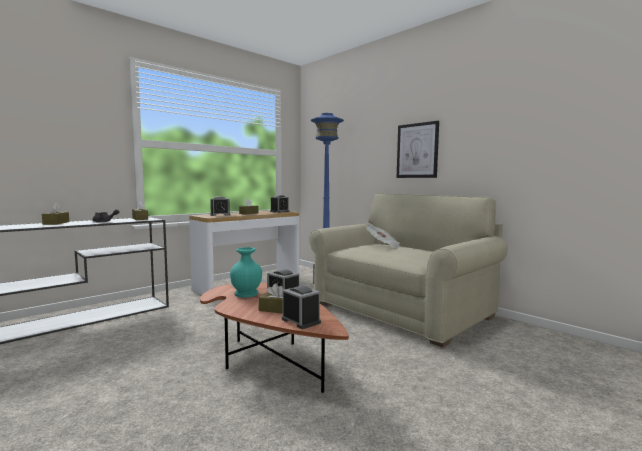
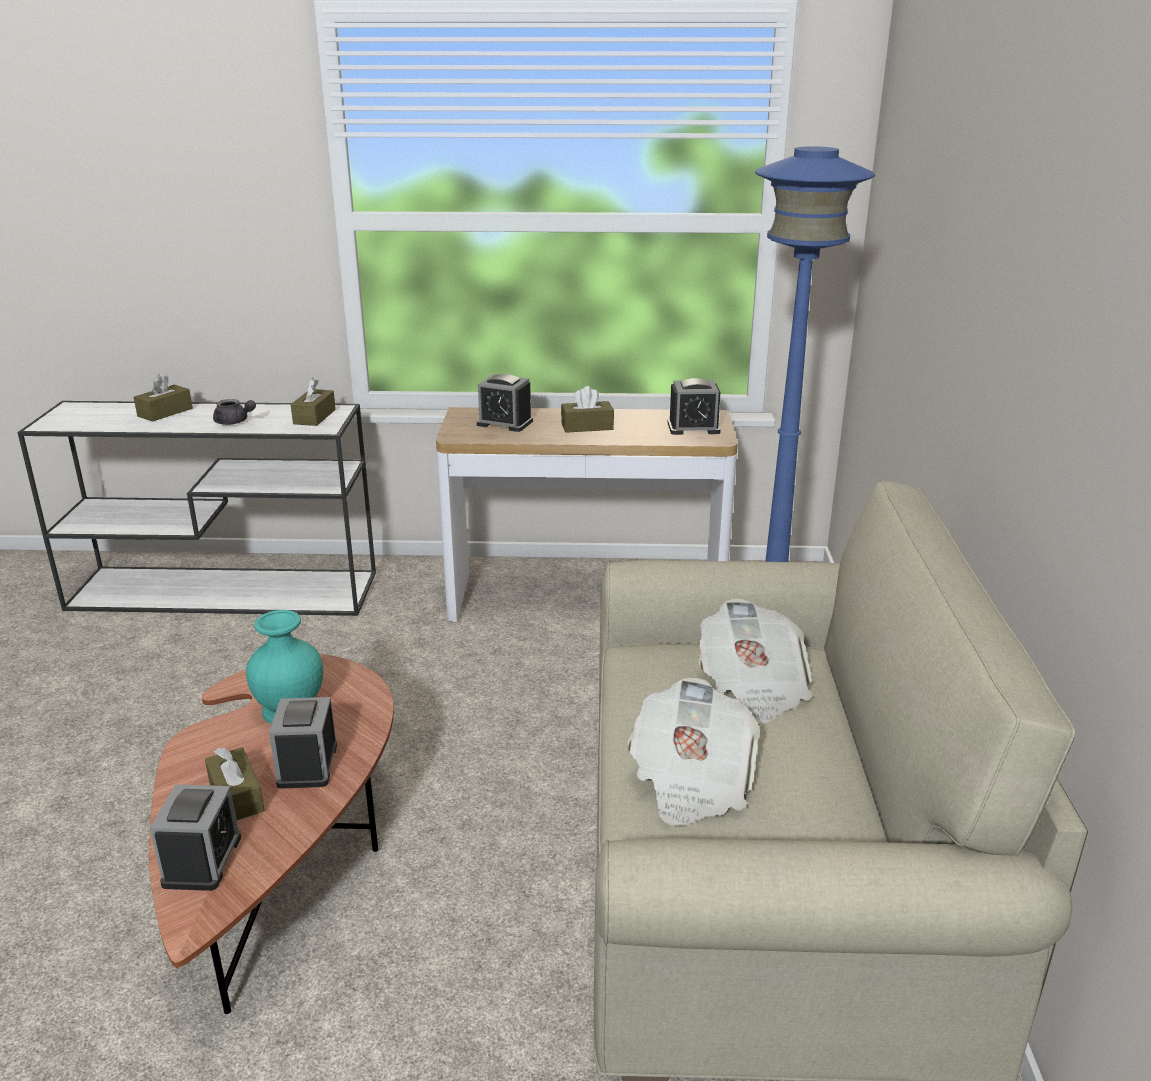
camera: 45 degrees right, 20 degrees up
(408, 256) = (691, 781): none -> newspaper
(417, 150) = (1017, 376): picture -> none

